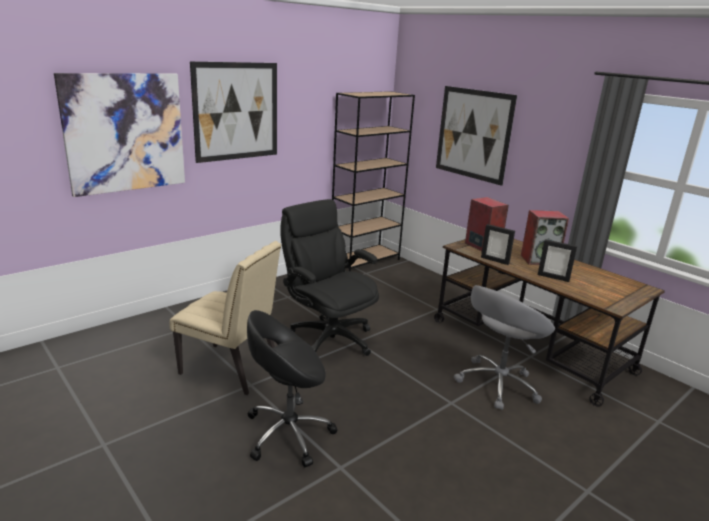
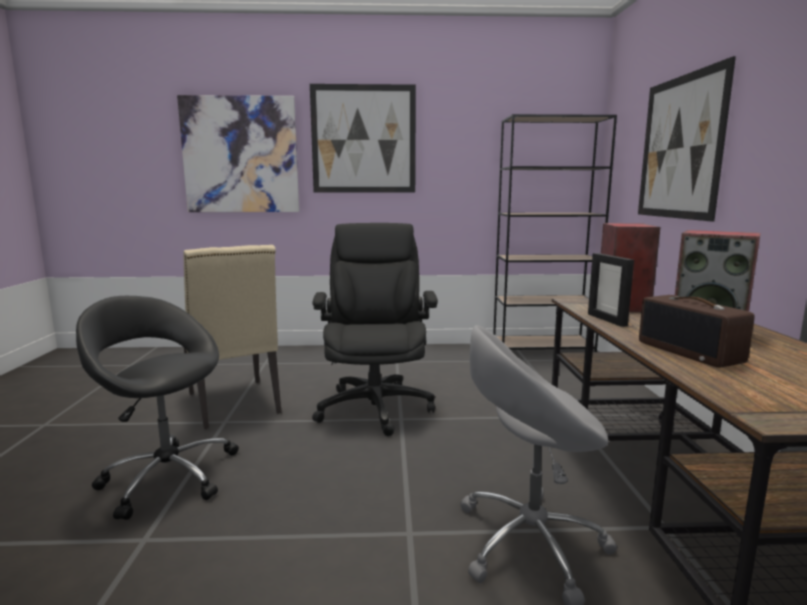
camera: 40 degrees right, 10 degrees down
(553, 277) = (690, 352): picture frame -> radio

